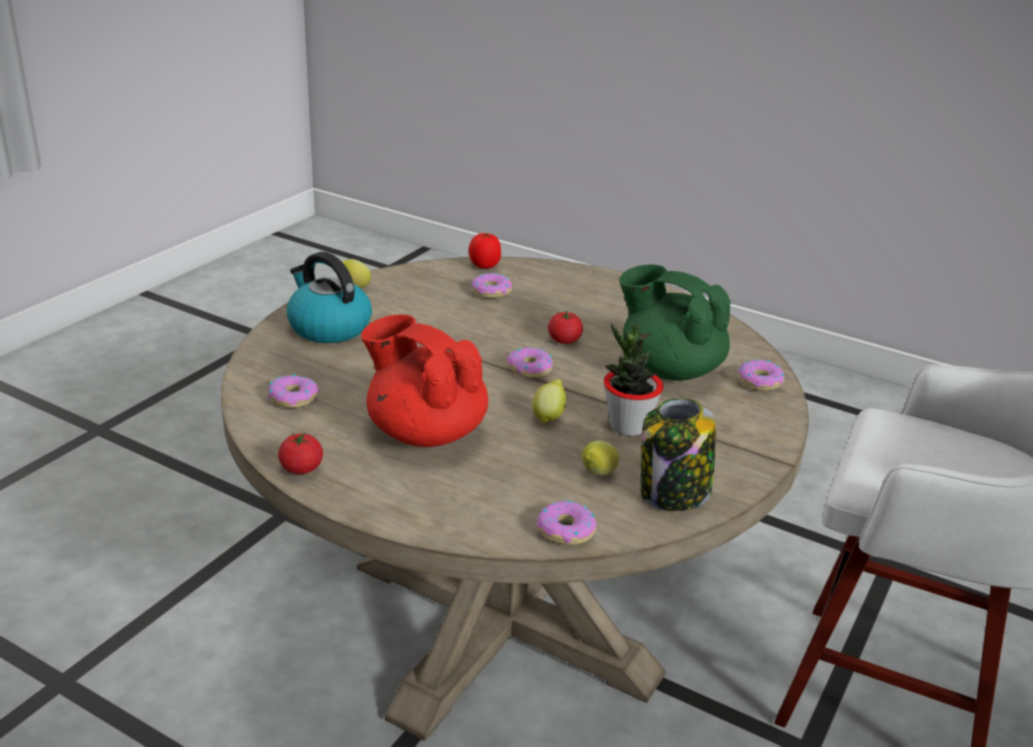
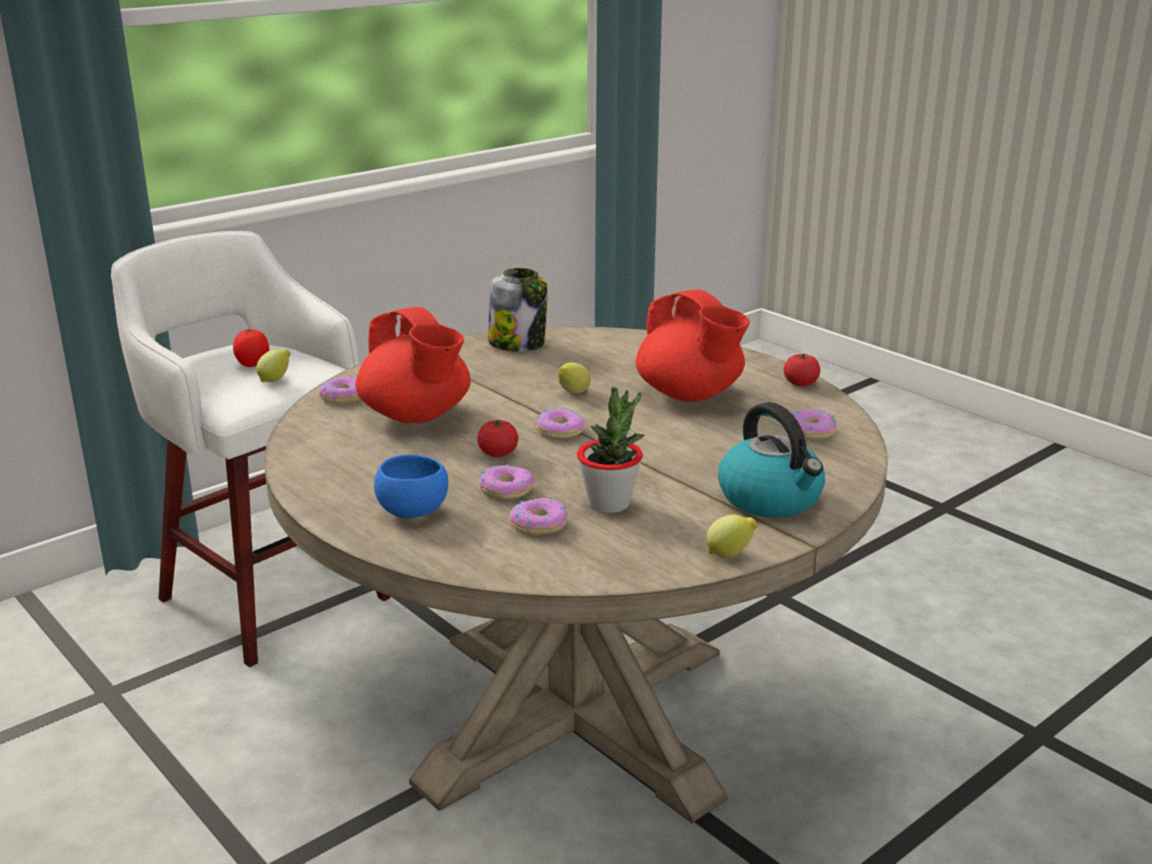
camera: 160 degrees left, 5 degrees down
(484, 265) = (518, 571): tomato -> tomato (252, 365)
(565, 530) = (613, 336): donut -> donut (506, 489)
(582, 291) = (413, 512): none -> blue bowl
(597, 475) = (565, 357): lemon -> lemon (275, 380)
(628, 426) = (509, 381): potted plant -> potted plant (609, 503)
(669, 369) = (416, 416): green teapot -> red teapot

